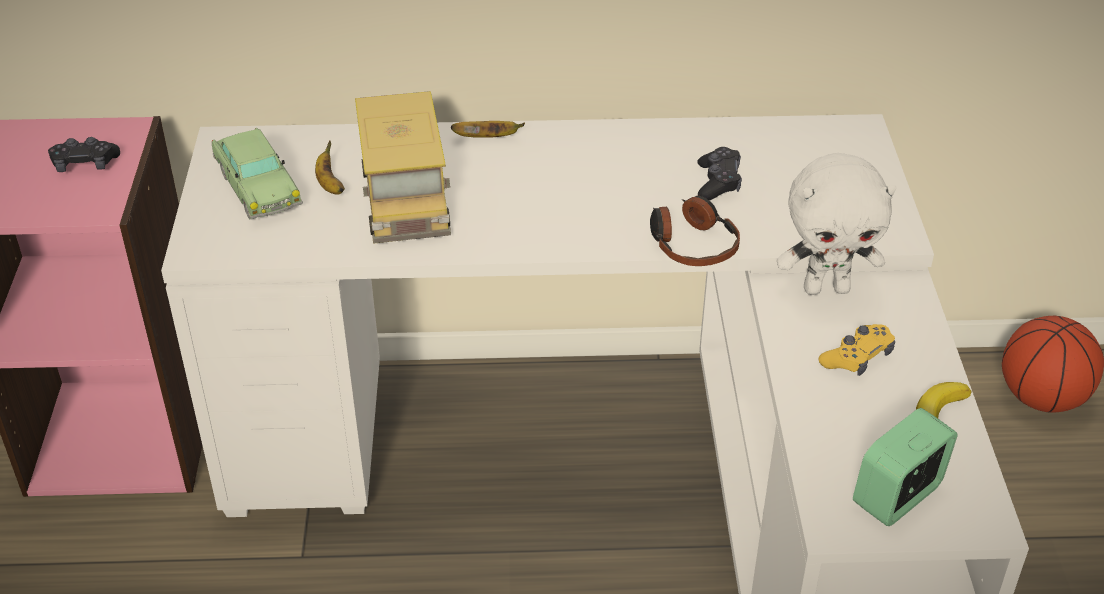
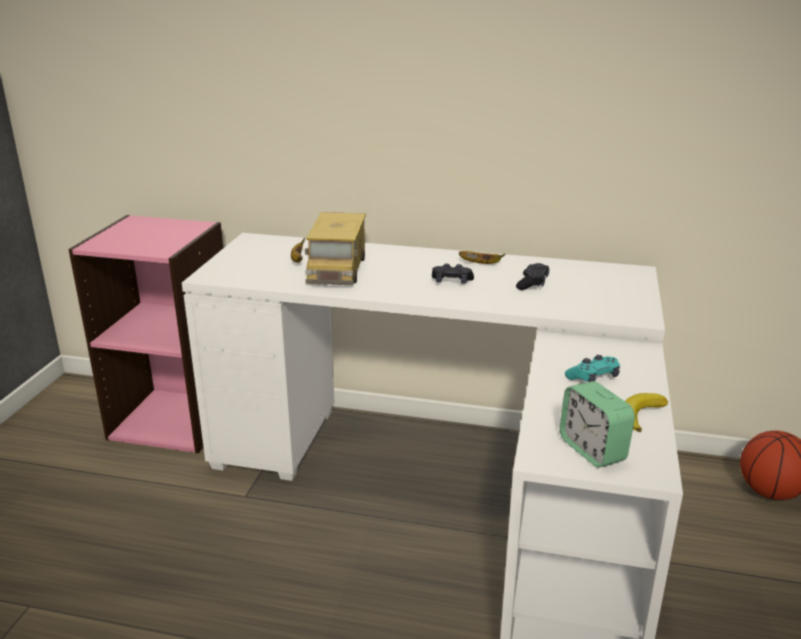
camera: 15 degrees right, 15 degrees down
(85, 164) = (168, 235): black game controller -> black game controller (452, 281)
(258, 188) = (257, 257): toy car -> none
(487, 138) = (400, 252): banana -> banana (481, 264)
(691, 244) = (501, 307): headphones -> none
(826, 288) = (586, 343): white plush toy -> none
(857, 358) = (593, 377): yellow game controller -> turquoise game controller
(897, 496) = (592, 450): alarm clock -> alarm clock turned 90 degrees counterclockwise

